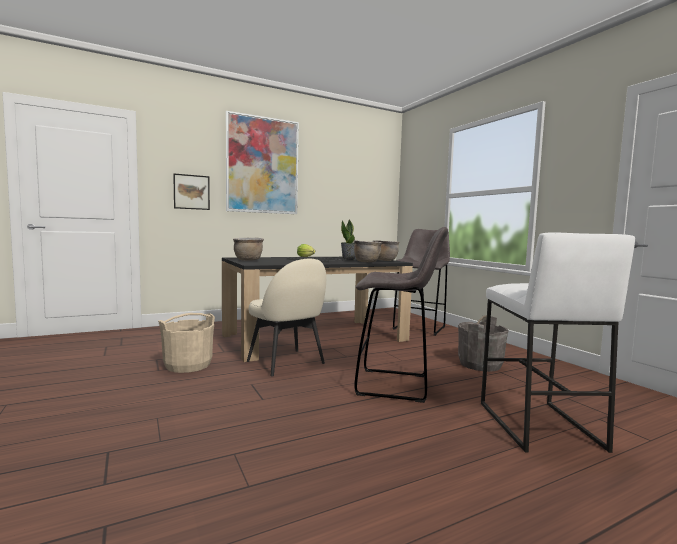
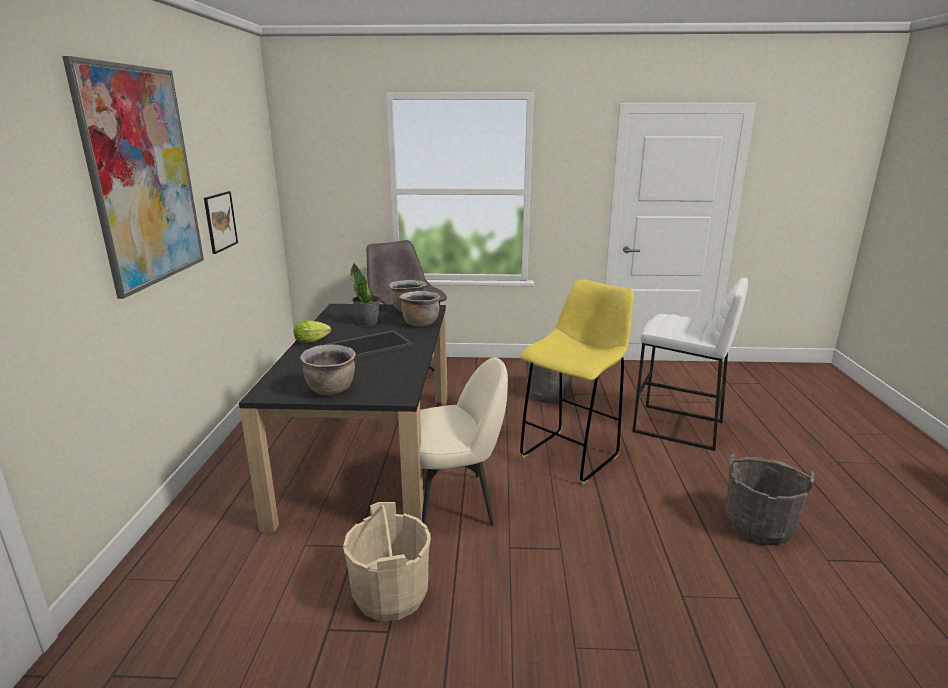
camera: 60 degrees left, 15 degrees up
(191, 192) = (56, 281): picture -> picture (220, 221)
(394, 493) = (758, 525): none -> grey bucket
(395, 385) = (571, 455): grey stool -> yellow stool

